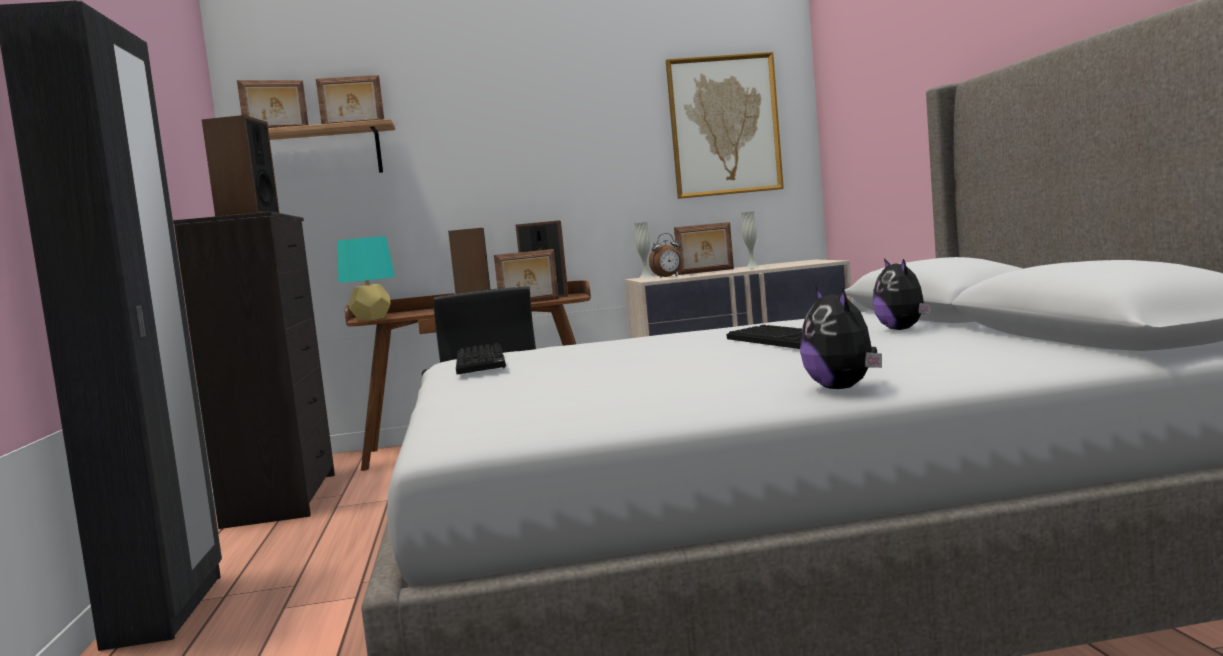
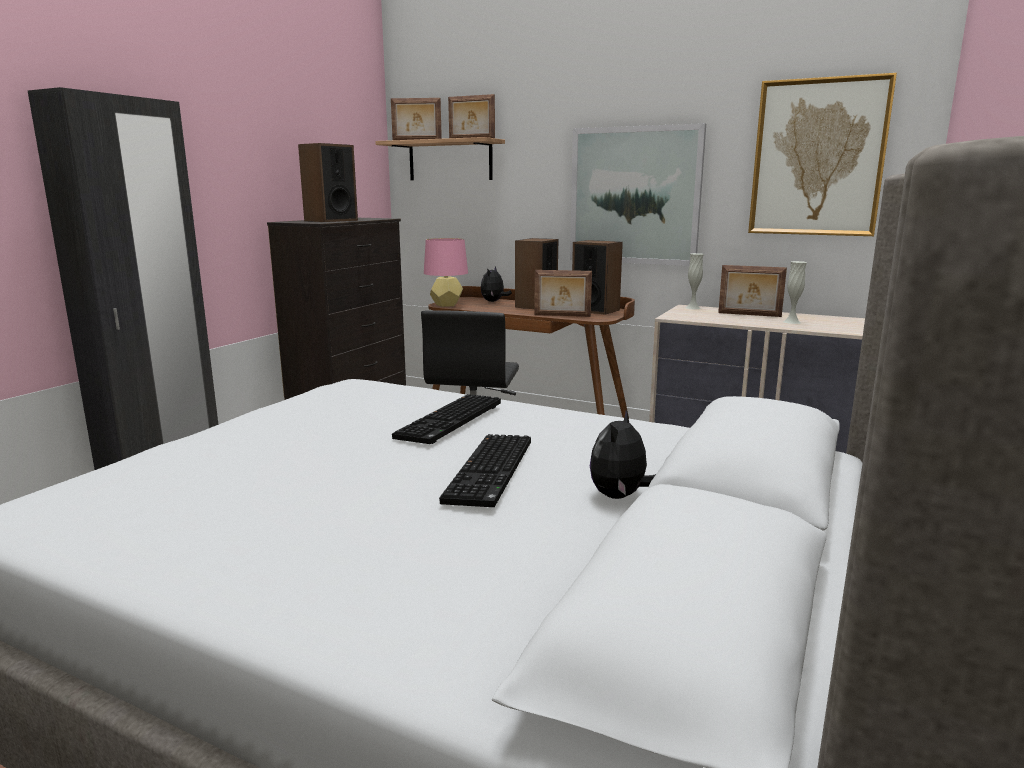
camera: 35 degrees right, 10 degrees up
(372, 319) = (446, 305): turquoise table lamp -> pink table lamp
(483, 361) = (316, 399): keyboard -> keyboard (451, 421)
(558, 175) = (634, 196): none -> picture
(668, 277) = (698, 315): alarm clock -> none
(843, 388) = (249, 593): plush toy -> plush toy (494, 301)

